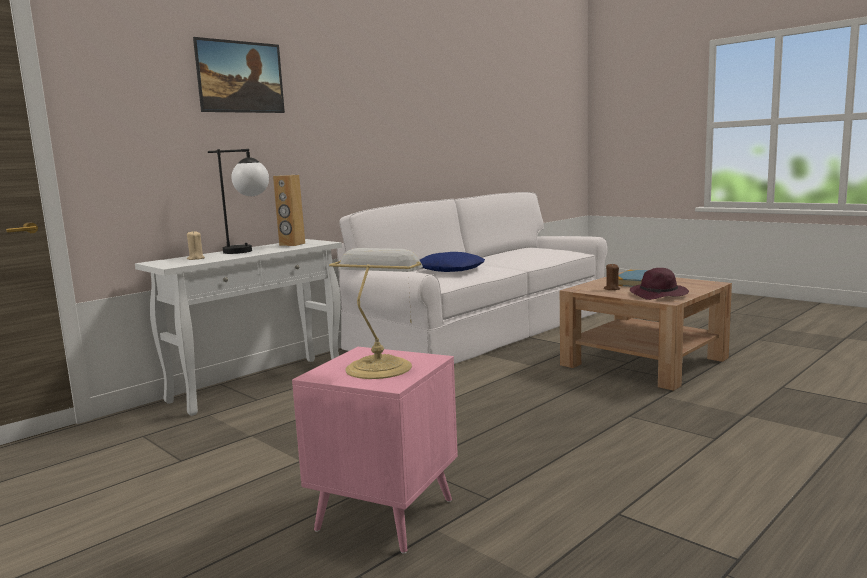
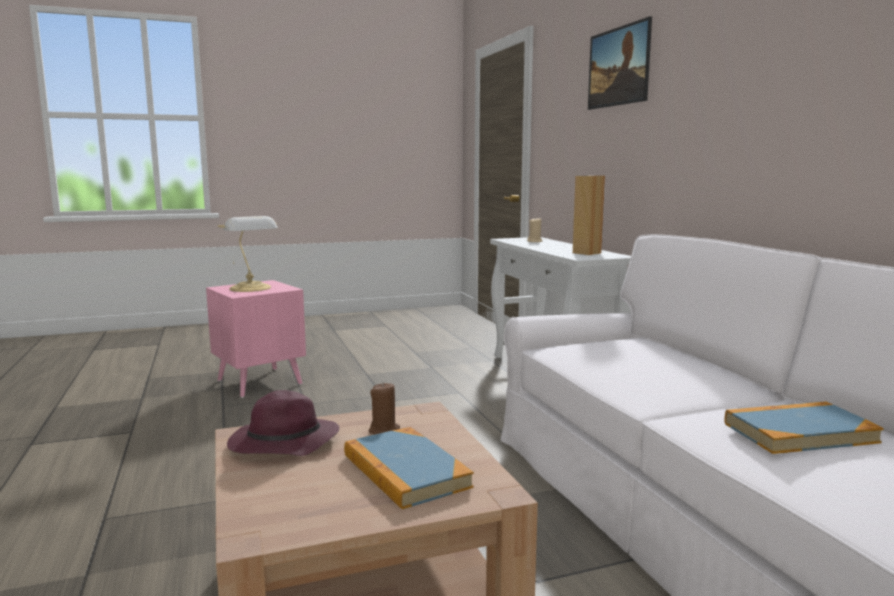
camera: 115 degrees right, 0 degrees up
(249, 251) = (558, 247): table lamp -> none
(451, 269) = (639, 358): blue pillow -> none
(523, 254) = (799, 433): none -> book

